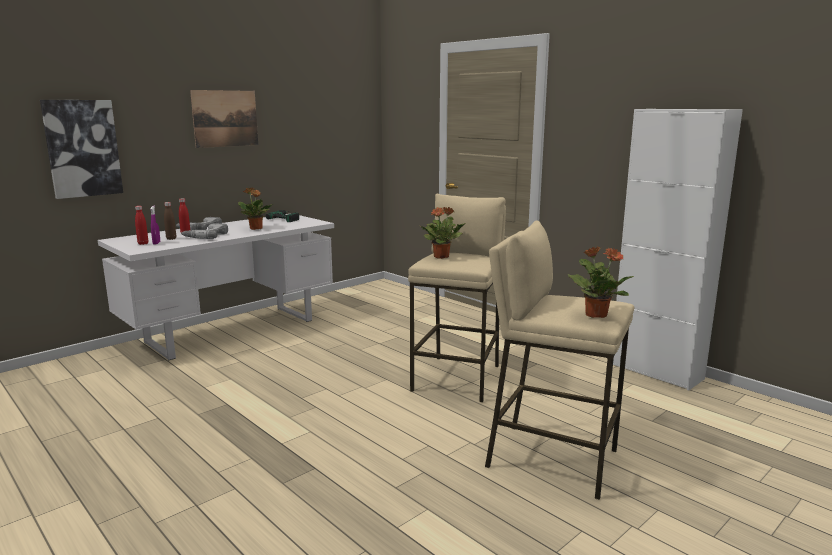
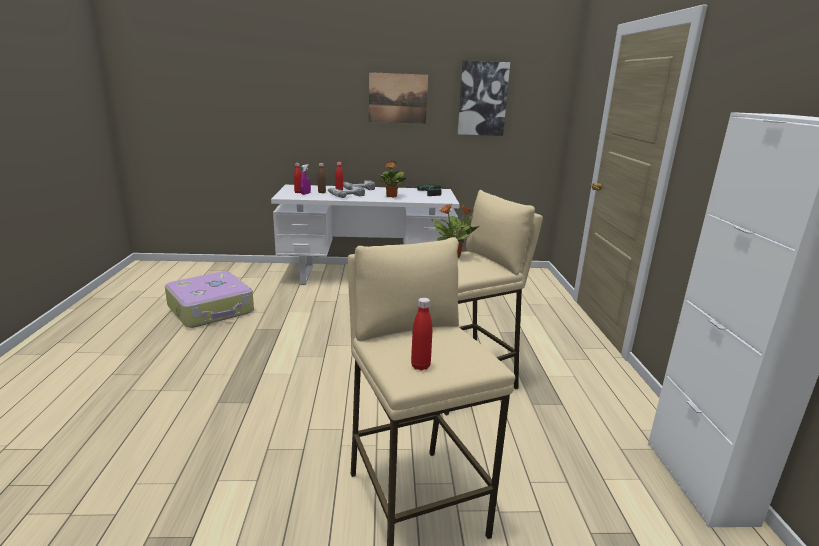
camera: 40 degrees right, 5 degrees up
(82, 148) = (281, 115): picture -> picture (482, 99)
(101, 419) = (211, 309): none -> suitcase
(595, 314) = (420, 366): potted plant -> red bottle

